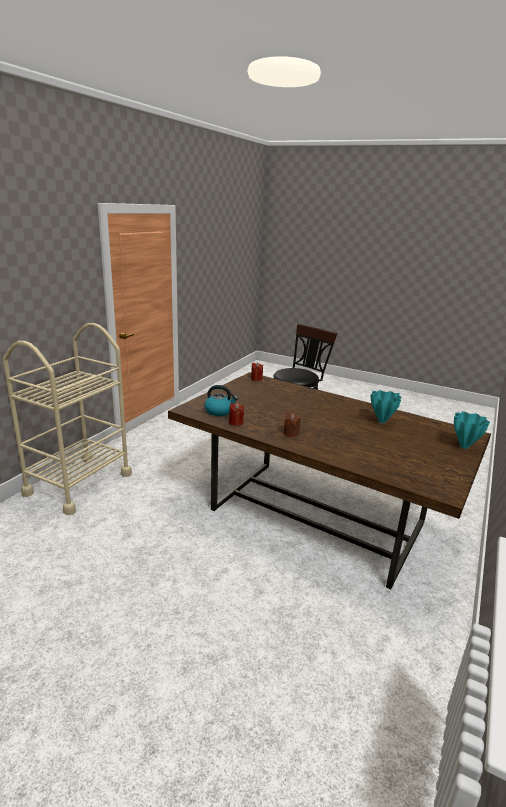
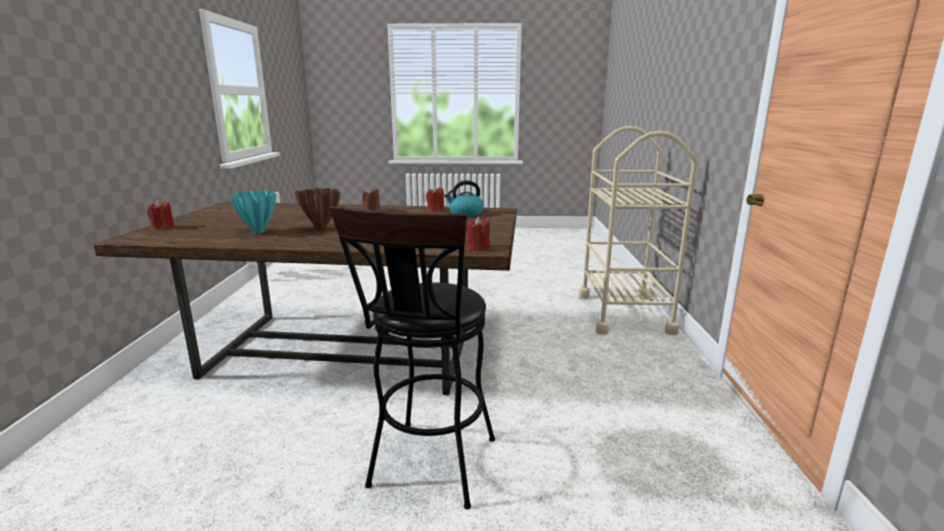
camera: 155 degrees right, 5 degrees down
(337, 415) = (322, 229): none -> brown vase
(464, 446) = (163, 227): turquoise vase -> red candle

